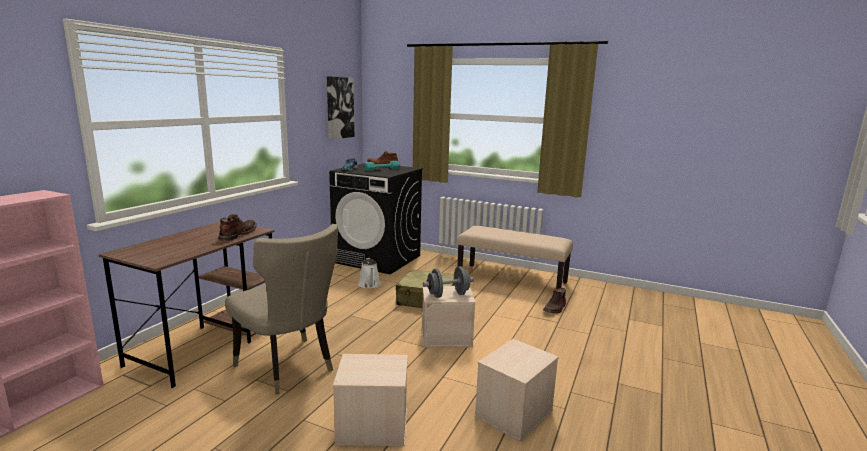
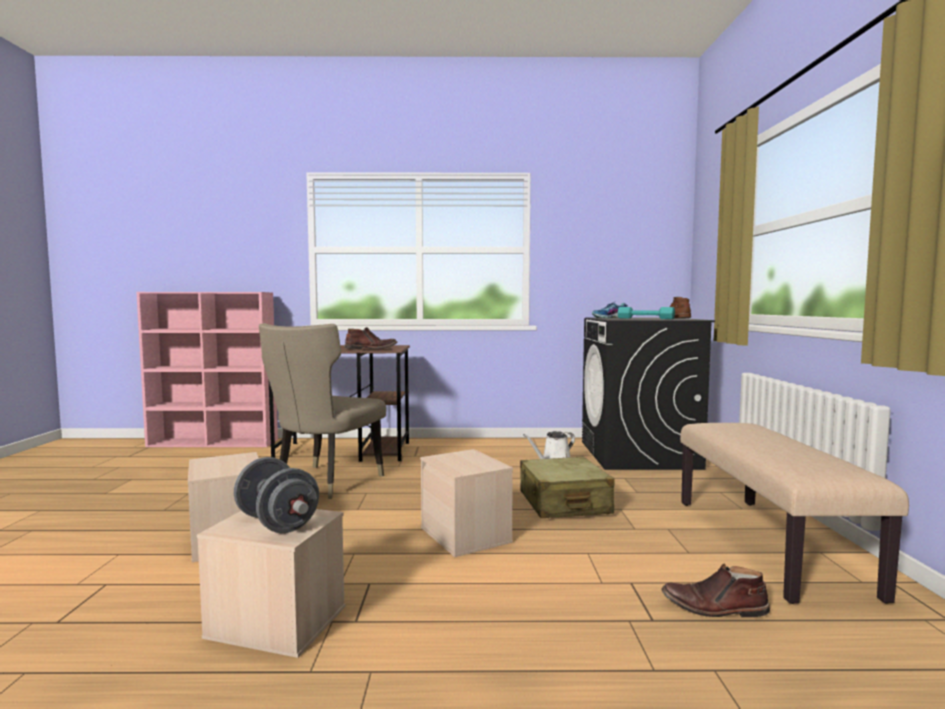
camera: 65 degrees right, 10 degrees down
(339, 108) = (635, 241): picture -> none
(448, 295) = (458, 462): grey dumbbell -> grey dumbbell (277, 523)

